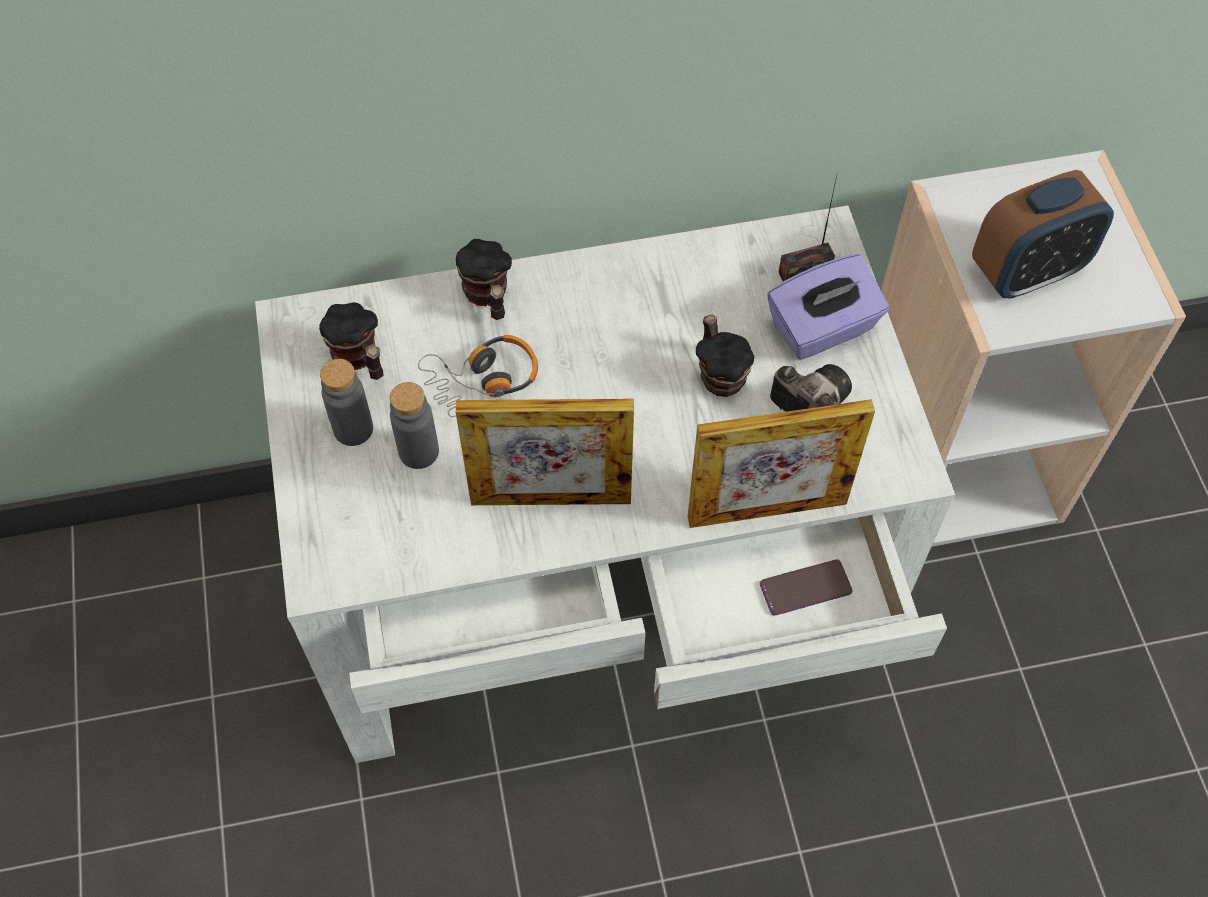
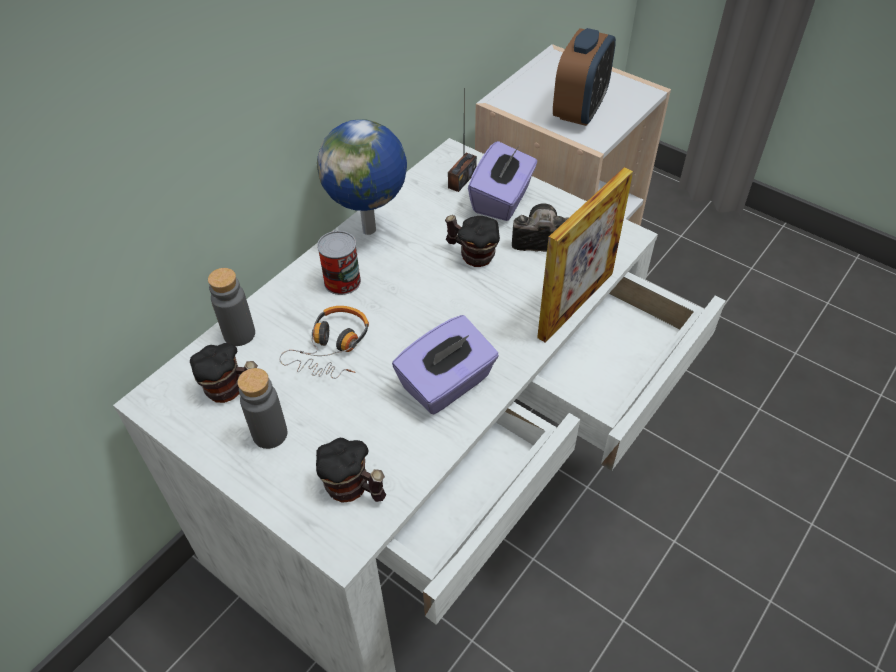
camera: 40 degrees left, 10 degrees down
(419, 451) = (331, 416): grey bottle -> grey bottle (239, 334)
(488, 298) = (285, 301): mug -> mug (353, 489)
(551, 499) = (447, 384): picture frame -> purple tissue box
(561, 312) = (342, 281): none -> can
(646, 270) = (371, 230): none -> globe
(805, 588) = (619, 344): phone -> none

